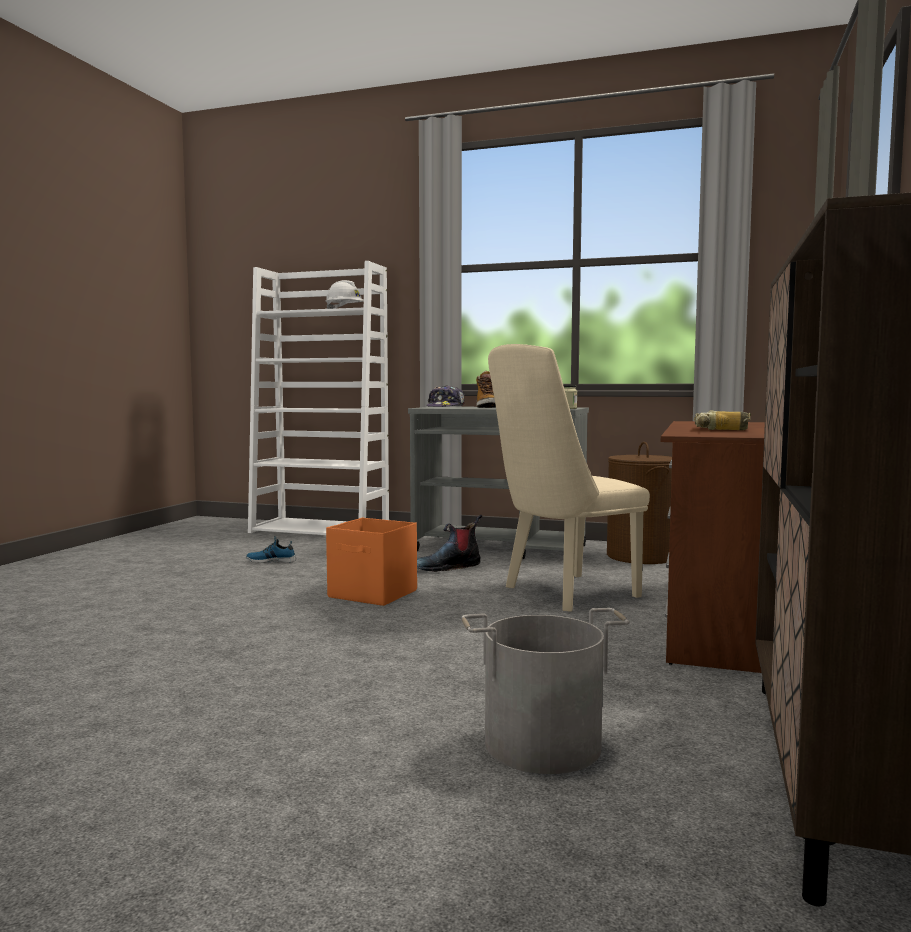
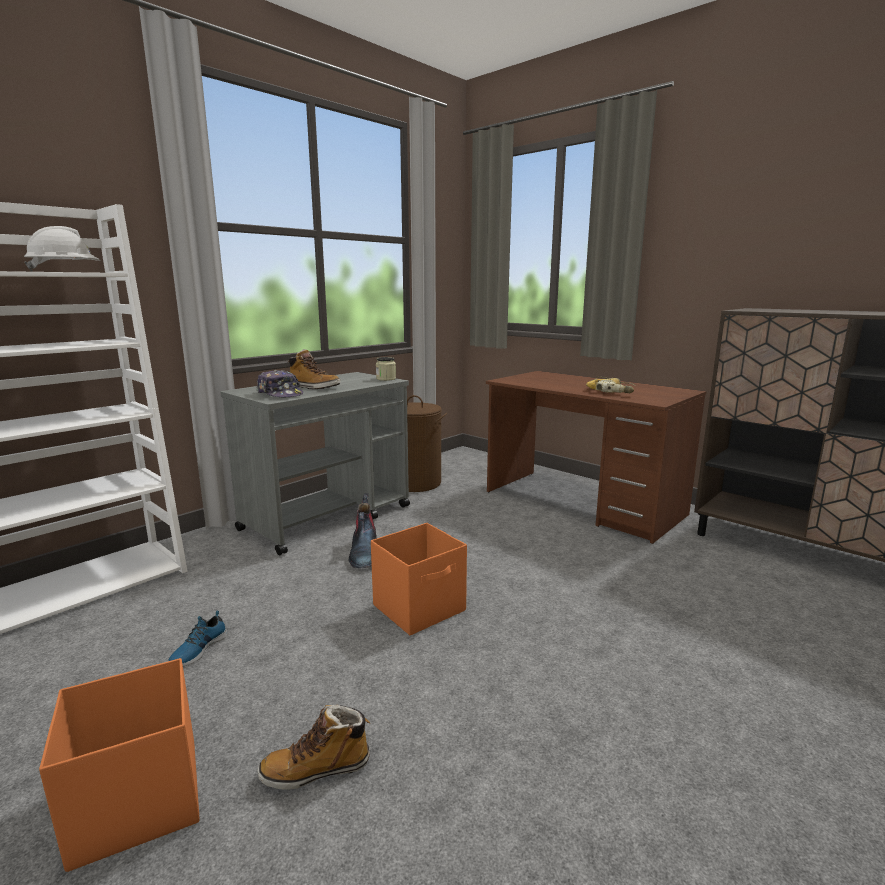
camera: 65 degrees left, 10 degrees up
(140, 578) = (135, 802): none -> orange storage box
(171, 601) = (317, 769): none -> boot
(543, 745) = (786, 617): grey bucket -> none
(562, 593) = (487, 531): beige chair -> none

